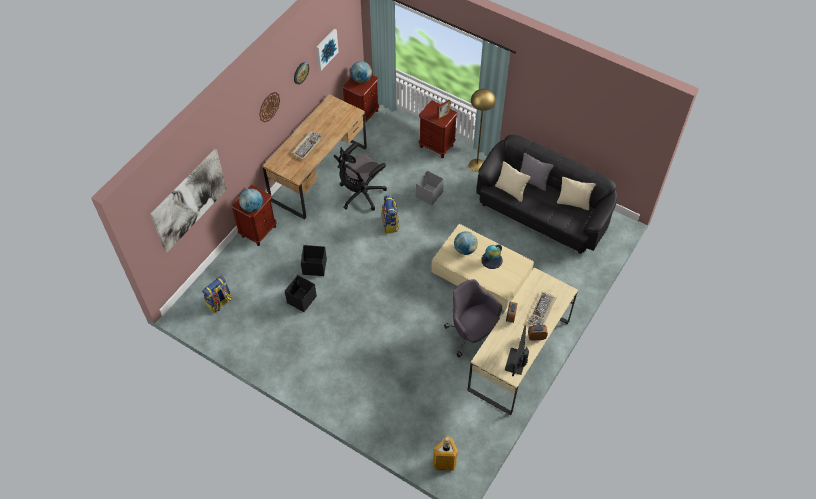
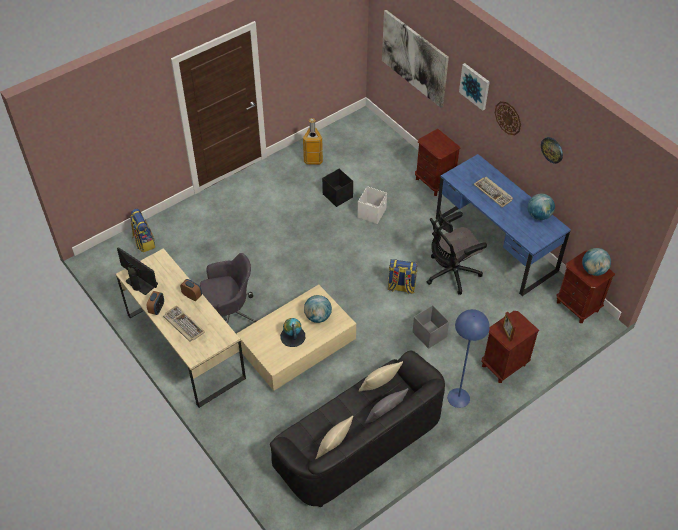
camera: 110 degrees right, 5 degrees down
(219, 303) = (361, 141): backpack -> backpack (144, 242)
(252, 207) = (429, 142): globe -> globe (539, 215)
(314, 266) = (372, 213): black storage box -> white storage box
(319, 173) = (495, 244): brown desk -> blue desk
(326, 49) = (590, 182): picture -> picture (475, 86)
(361, 194) = (452, 273): office chair -> office chair turned 90 degrees counterclockwise
(444, 463) = (115, 251): trash can -> trash can (313, 159)
(477, 165) = (458, 398): yellow floor lamp -> blue floor lamp

